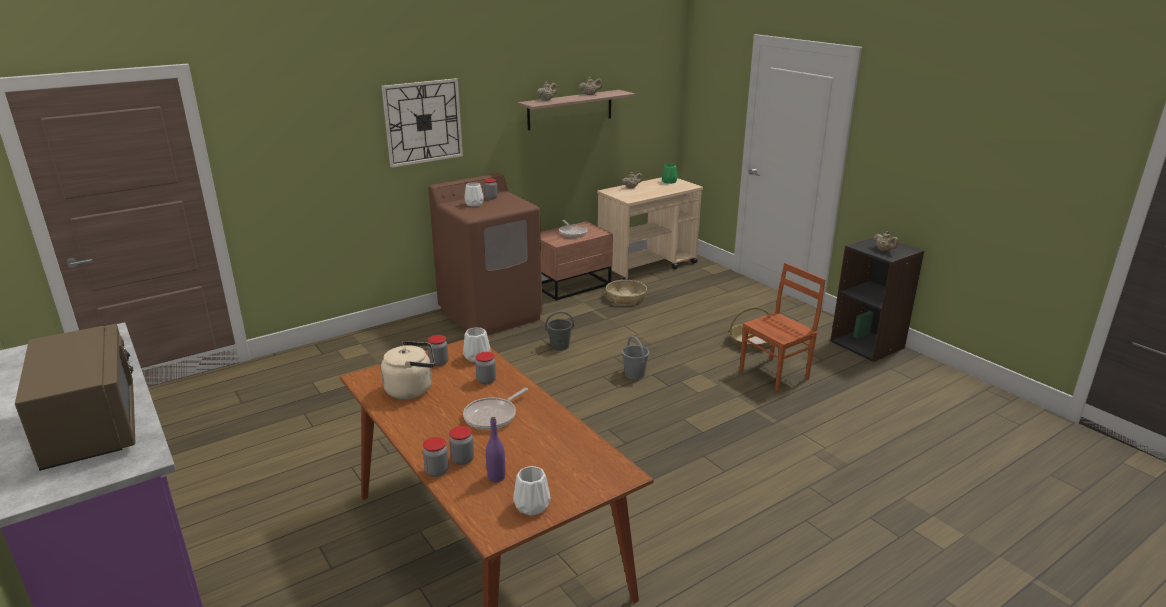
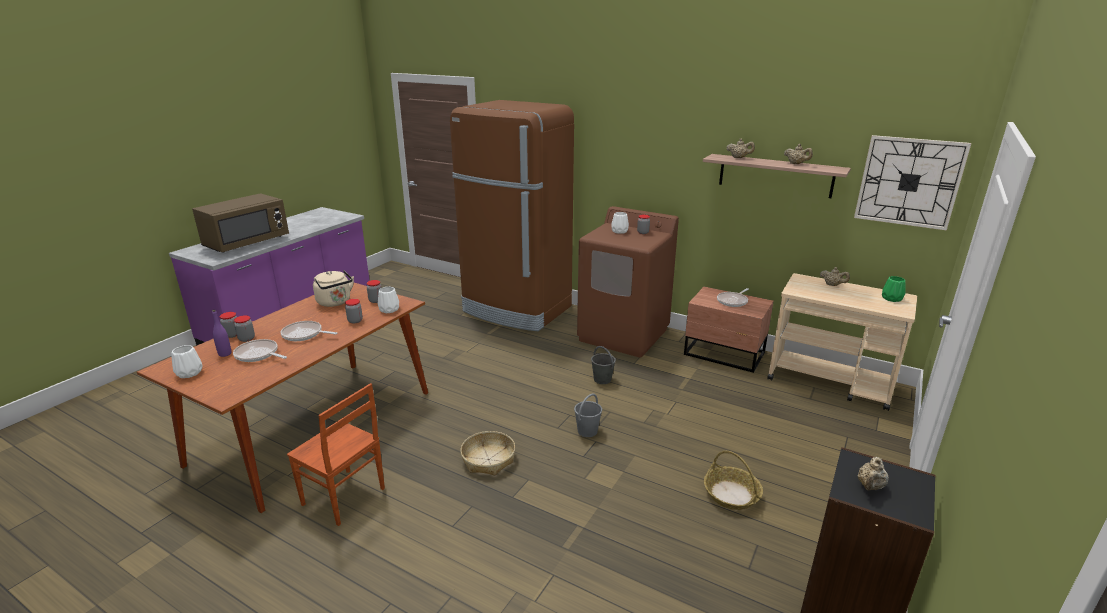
camera: 65 degrees right, 0 degrees up
(360, 355) = (516, 310): none -> brown fridge
(423, 122) = (617, 151): wall clock -> wall clock (909, 182)
(522, 451) = (258, 355): none -> frying pan
(625, 298) = (736, 388): basket -> basket (488, 459)
(775, 375) = (669, 530): brown chair -> brown chair (343, 498)

